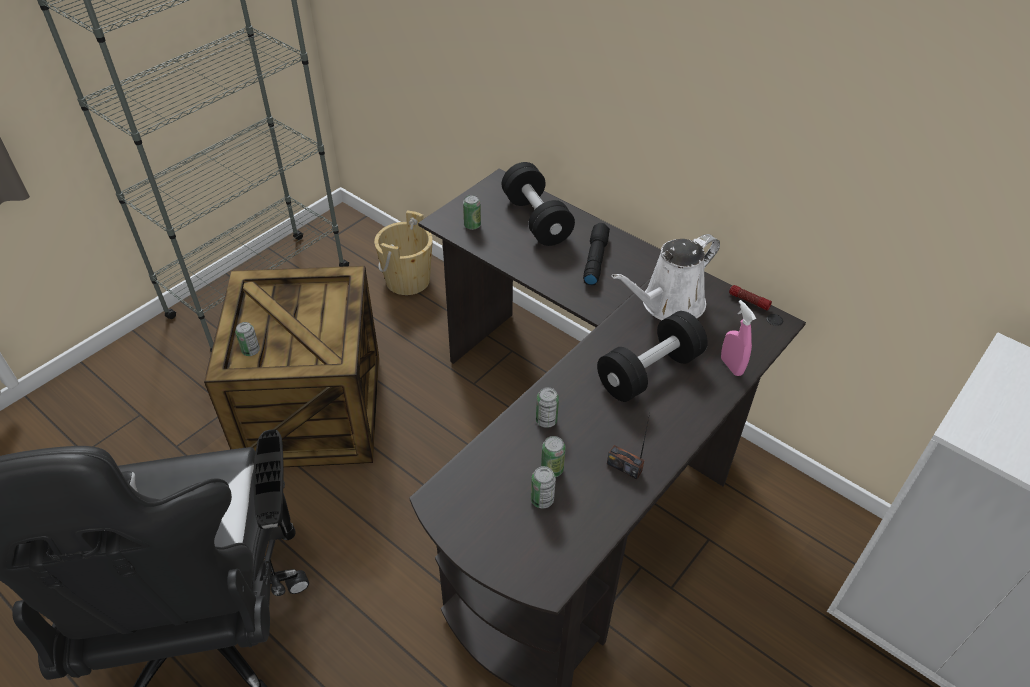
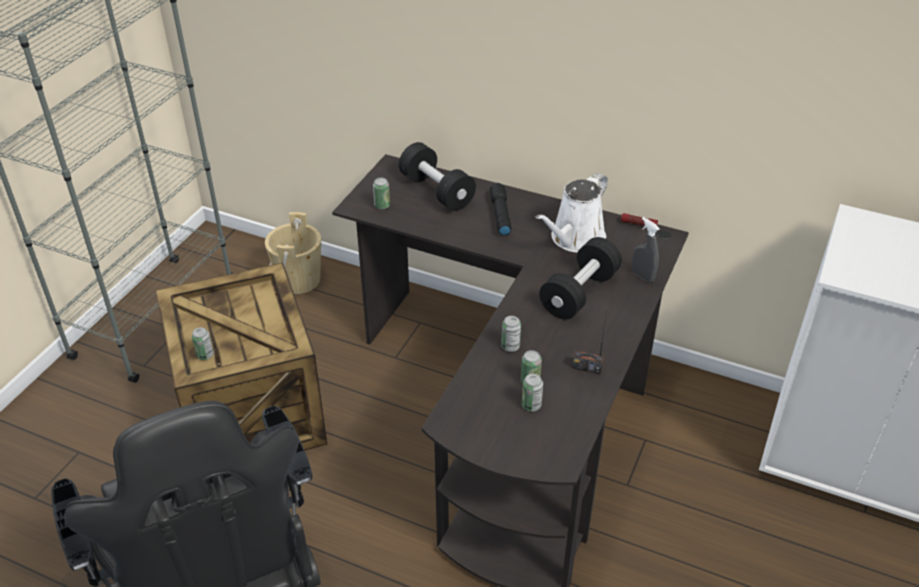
camera: 15 degrees left, 5 degrees down
(731, 366) = (642, 276): pink spray bottle -> grey spray bottle

